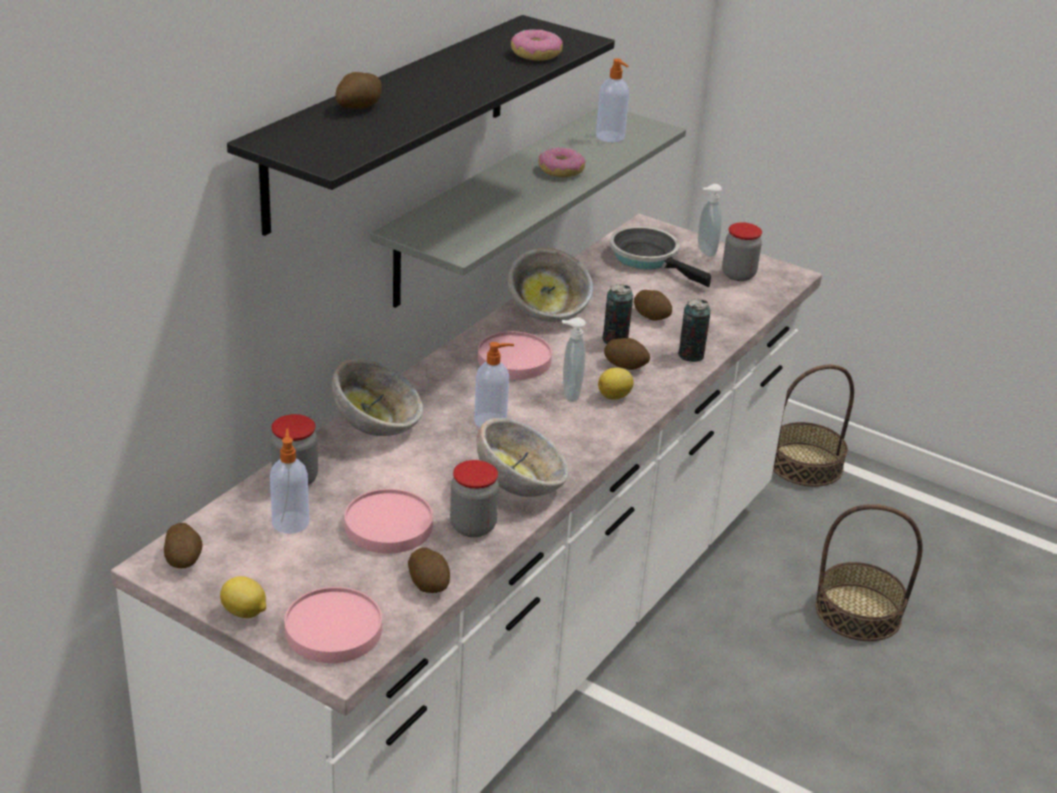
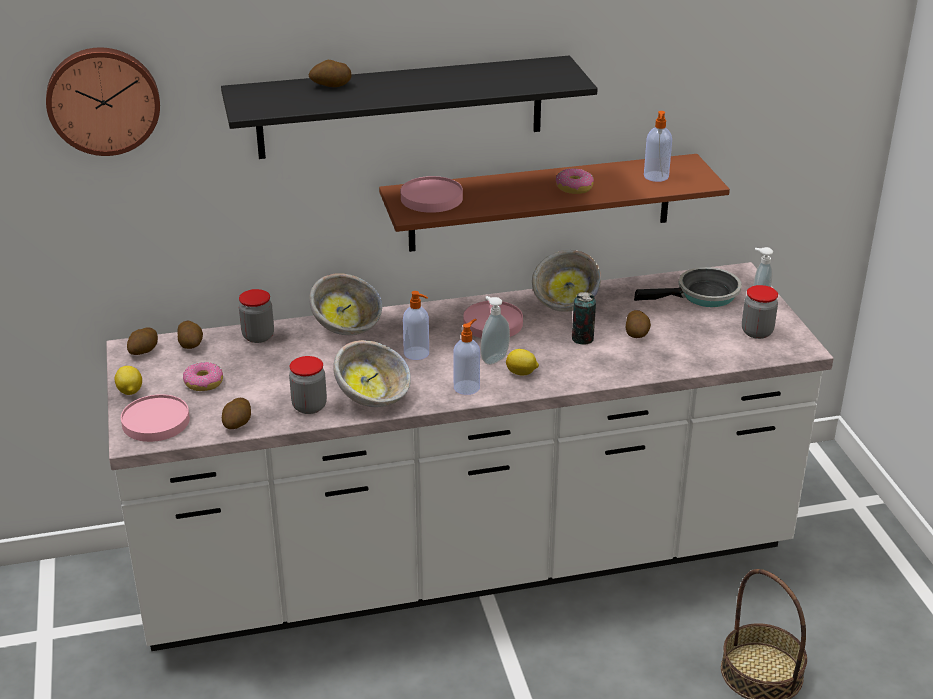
camera: 45 degrees right, 0 degrees up
(99, 204) = (103, 100): none -> wall clock
(290, 522) = (221, 357): soap dispenser -> soap dispenser (467, 387)
(389, 526) = (266, 384): pink plate -> pink plate (431, 198)
(495, 203) = (540, 203): grey shelf -> brown shelf
(535, 54) = (515, 83): donut -> donut (203, 383)
(626, 365) = (563, 357): potato -> potato (191, 344)
(648, 258) = (702, 295): frying pan -> frying pan turned 75 degrees clockwise
(691, 355) = (621, 370): can -> none
(805, 464) = (869, 549): basket -> none

